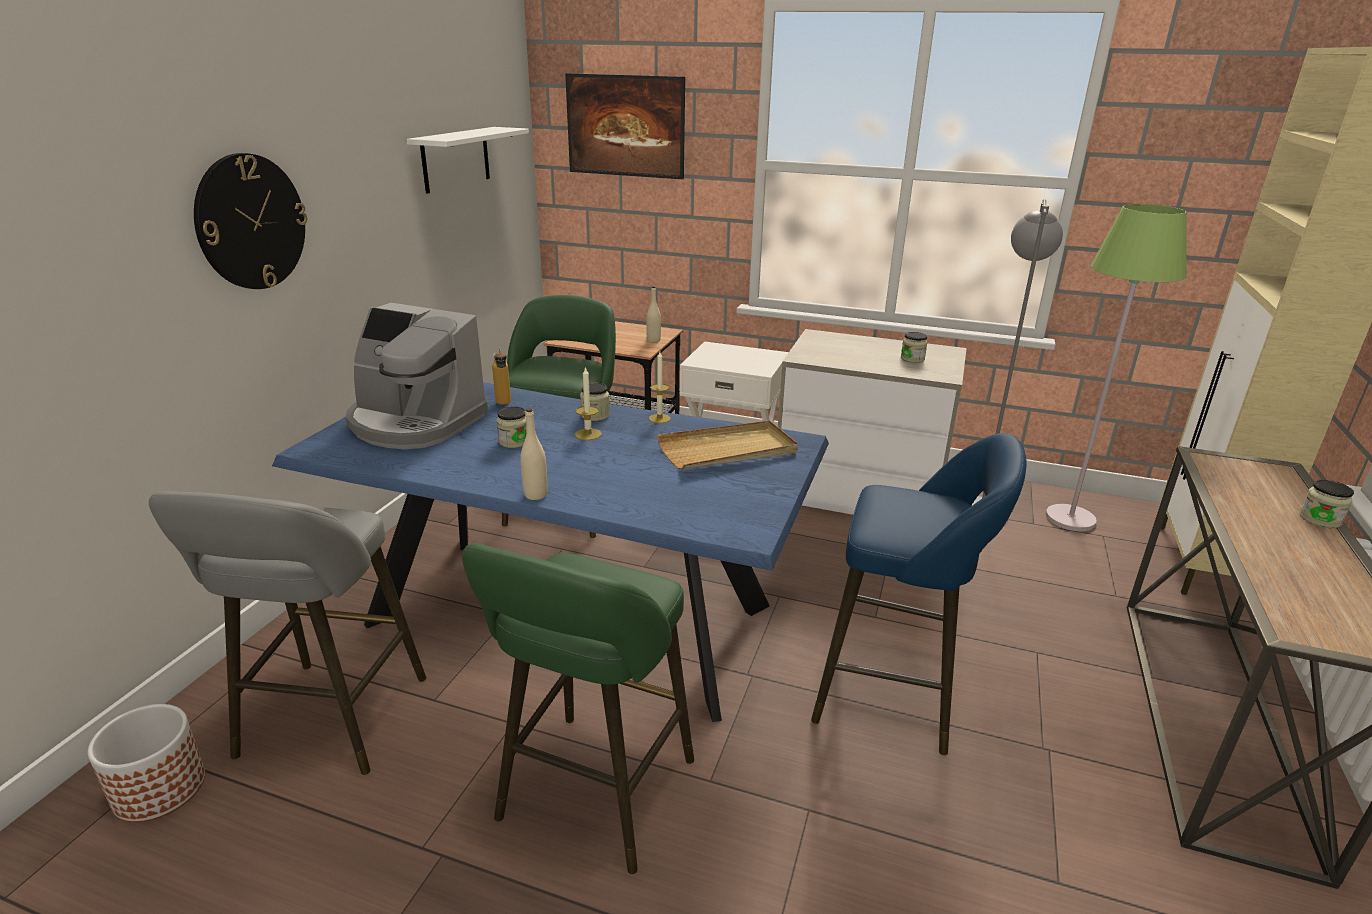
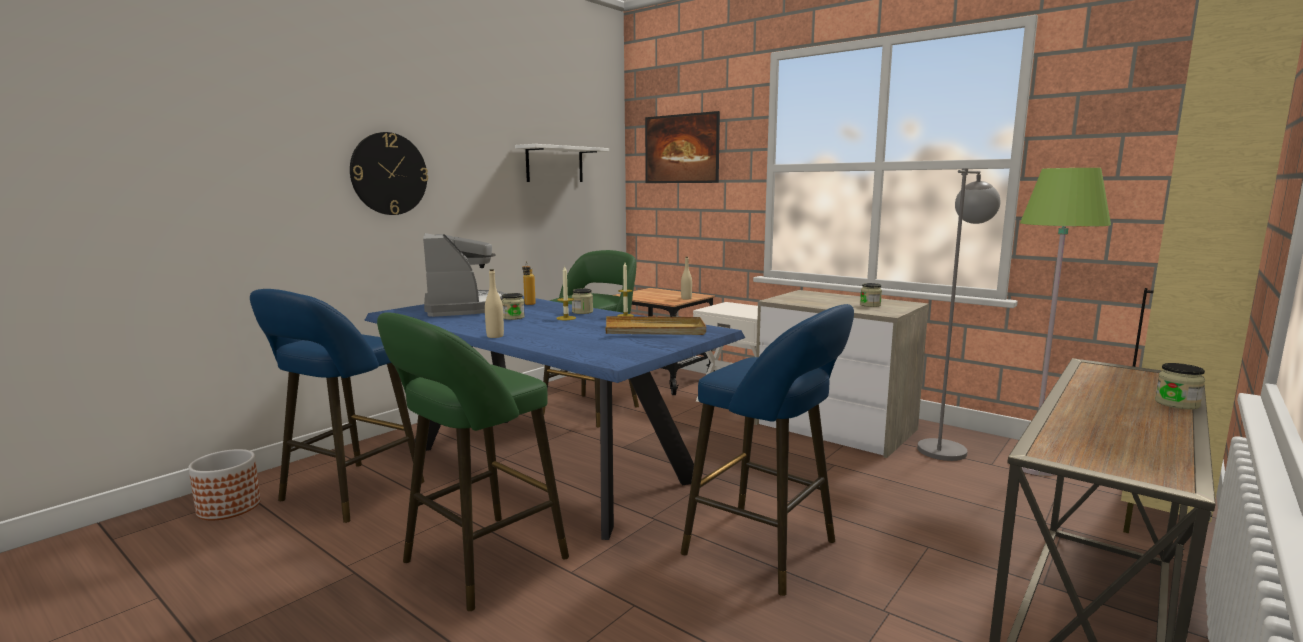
camera: 20 degrees right, 15 degrees down
(328, 724) = (346, 494): grey stool -> blue stool
(415, 423) = (463, 307): coffee machine -> coffee machine turned 150 degrees counterclockwise

